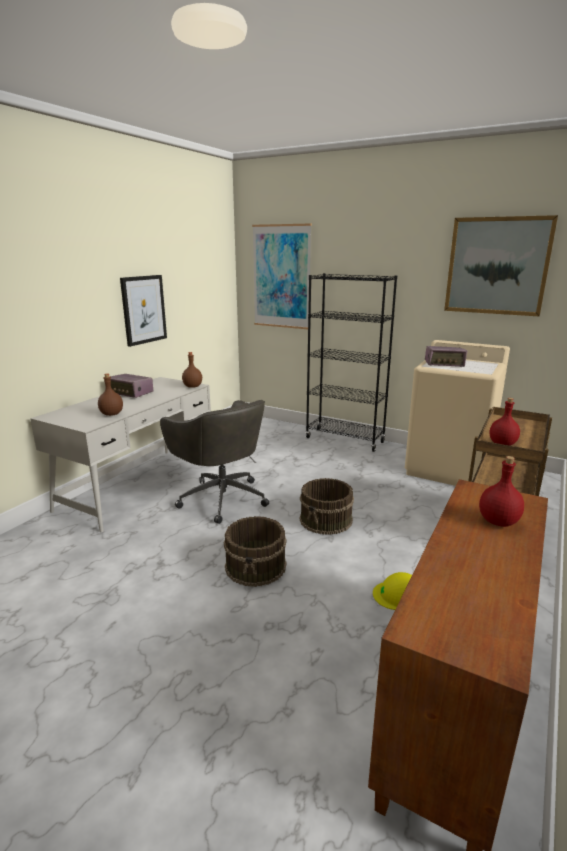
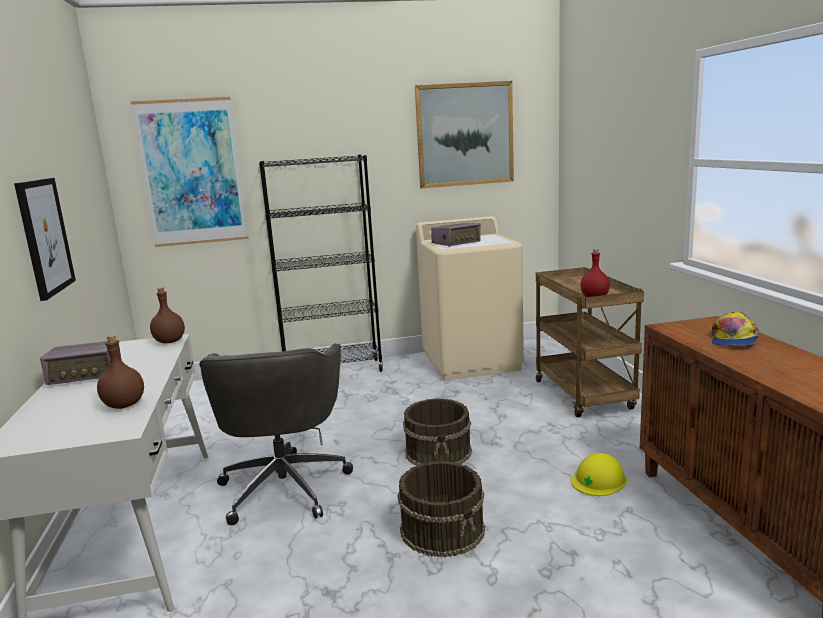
camera: 40 degrees left, 5 degrees down
(221, 497) = (285, 485): grey office chair -> grey office chair turned 75 degrees clockwise
(499, 522) = (733, 339): red bottle -> cap

